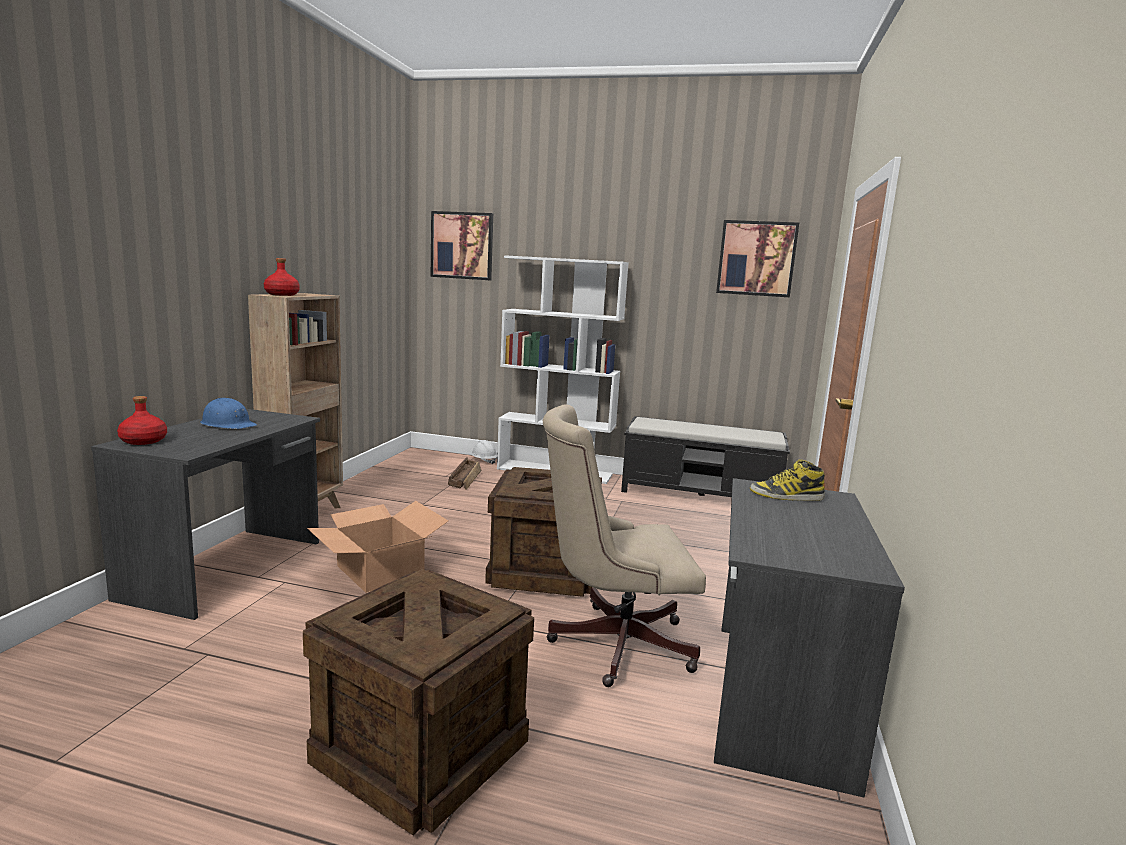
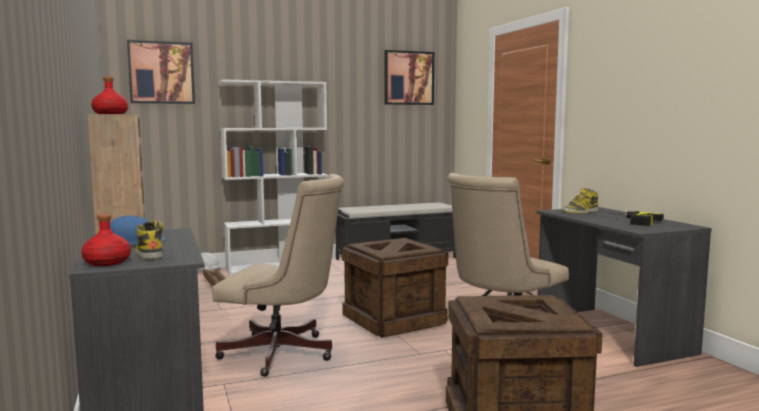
camera: 35 degrees left, 5 degrees down
(195, 439) = (149, 253): none -> boot
(379, 571) = (284, 354): cardboard box -> beige office chair
(801, 534) = (632, 221): none -> power drill

